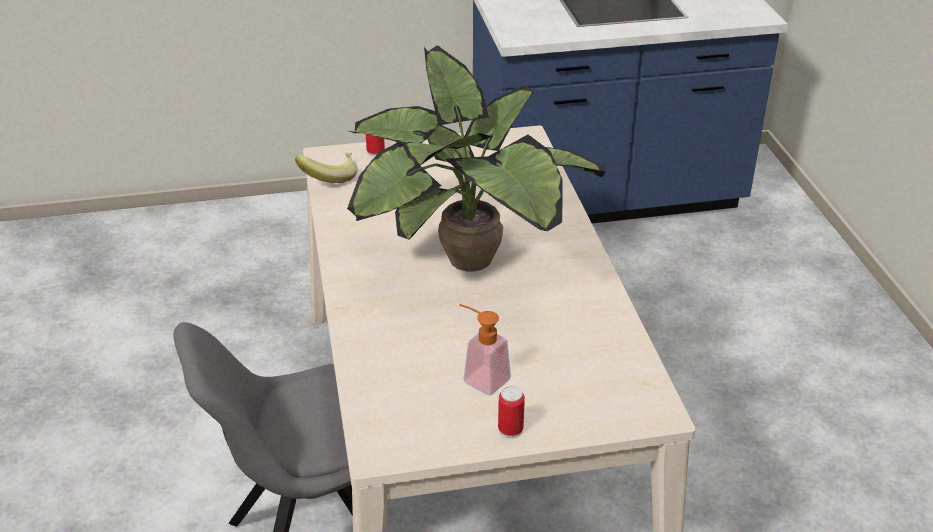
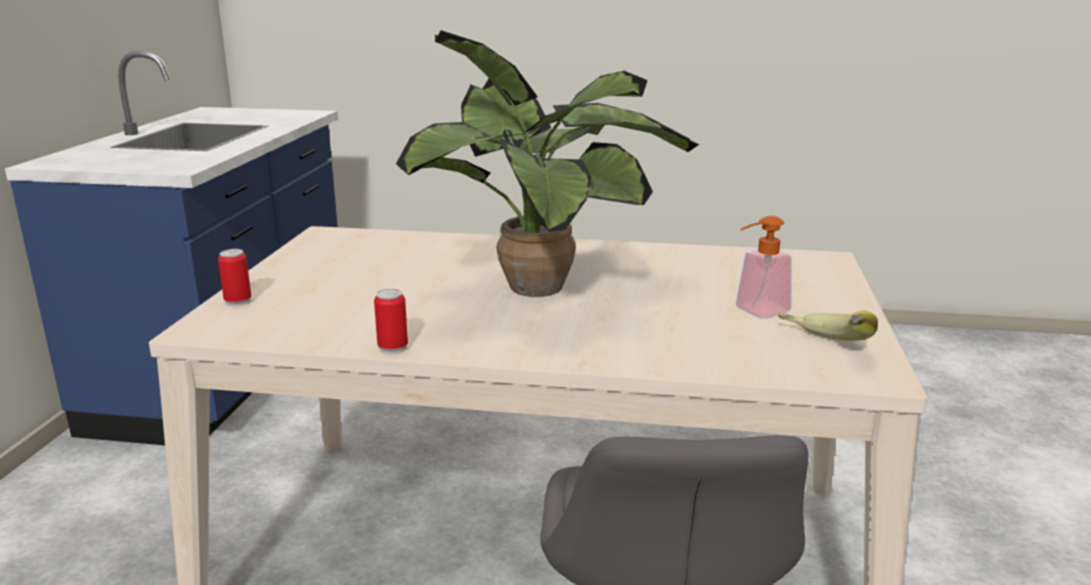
camera: 70 degrees left, 15 degrees down
(329, 177) = (258, 334): banana -> banana (821, 348)
(510, 429) = (844, 311): can -> can (393, 347)

